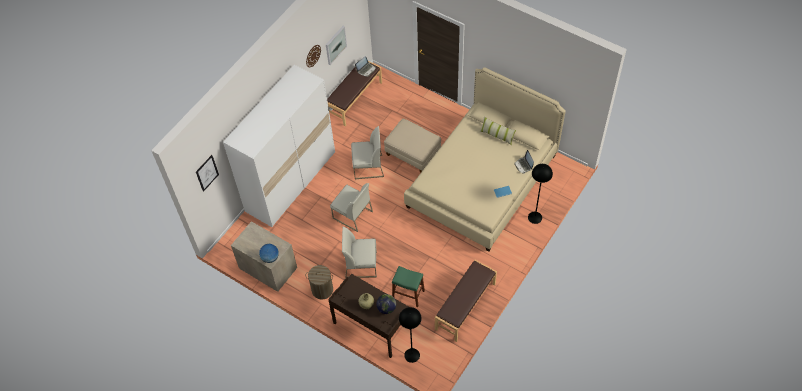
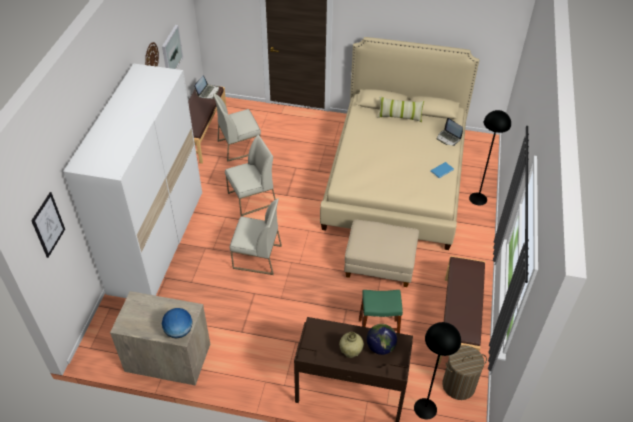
camera: 25 degrees left, 10 degrees down
(322, 290) = (259, 362): laundry basket -> laundry basket (458, 385)
(361, 264) = (297, 313): white chair -> white chair (239, 146)
(413, 153) = (299, 170): beige ottoman -> beige ottoman (380, 264)

